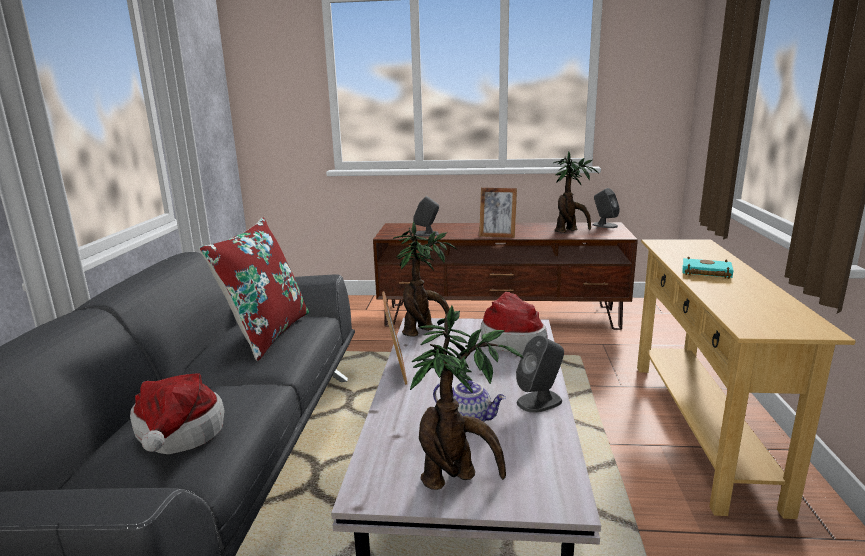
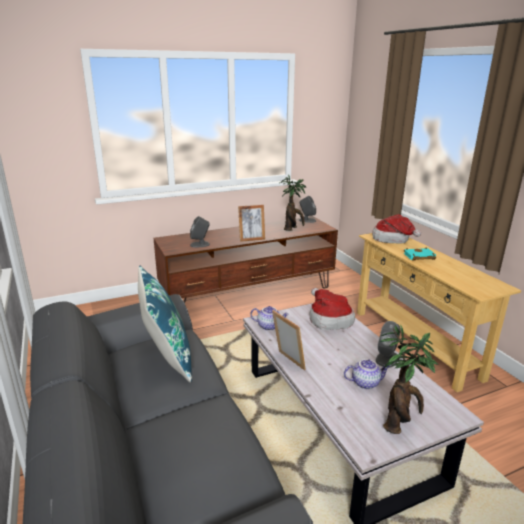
camera: 30 degrees left, 5 degrees up
(178, 435) = (214, 459): hat -> hat (393, 239)
(266, 333) = (167, 357): red pillow -> blue pillow
(423, 331) = (269, 326): potted plant -> teapot

